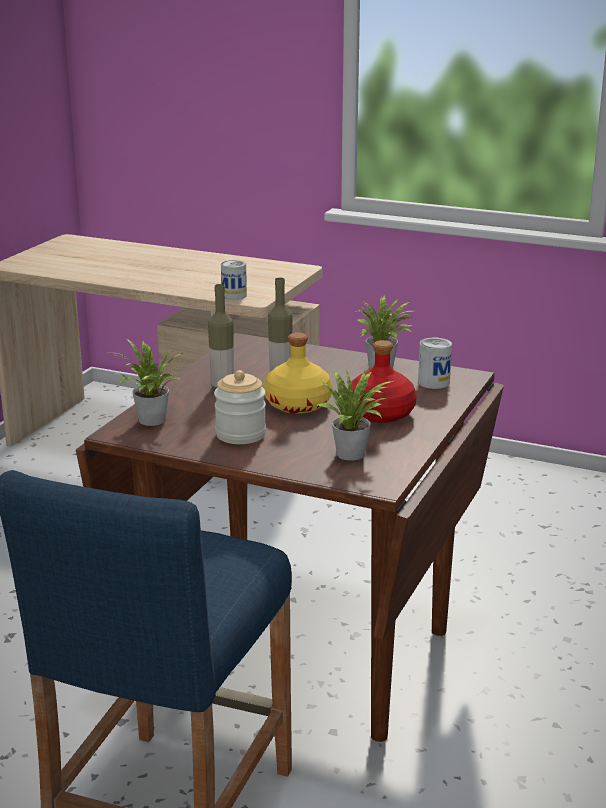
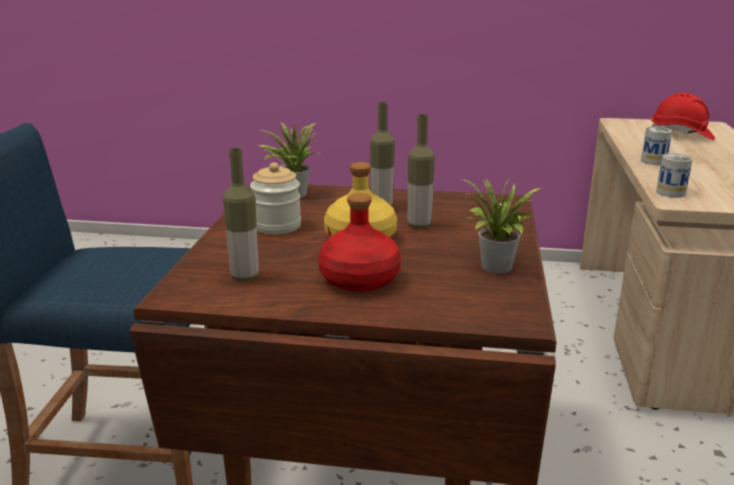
camera: 75 degrees right, 0 degrees up
(88, 256) = (681, 135): none -> red hard hat
(354, 454) = (245, 277): potted plant -> bottle
(433, 382) = (475, 301): can -> can (653, 161)

